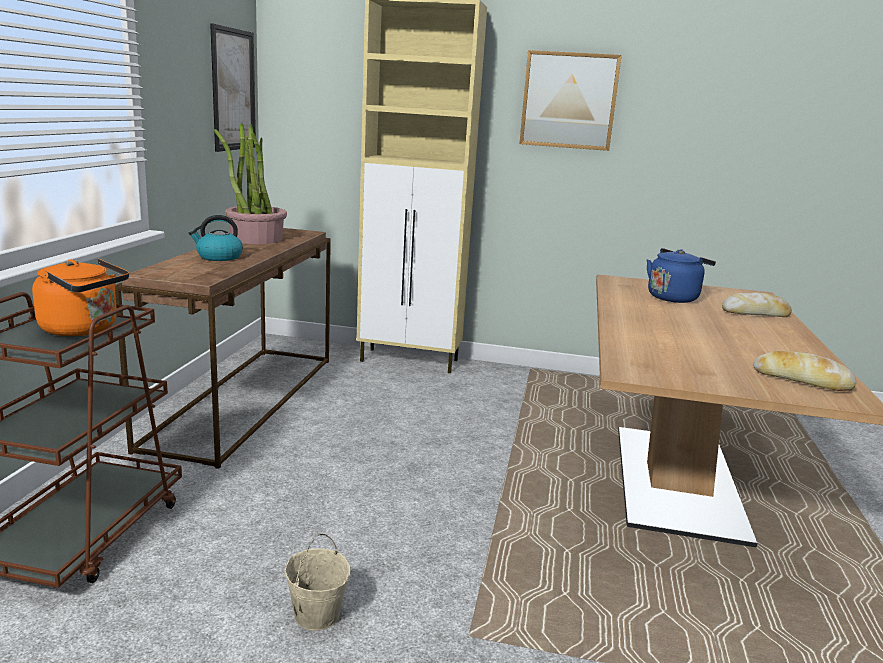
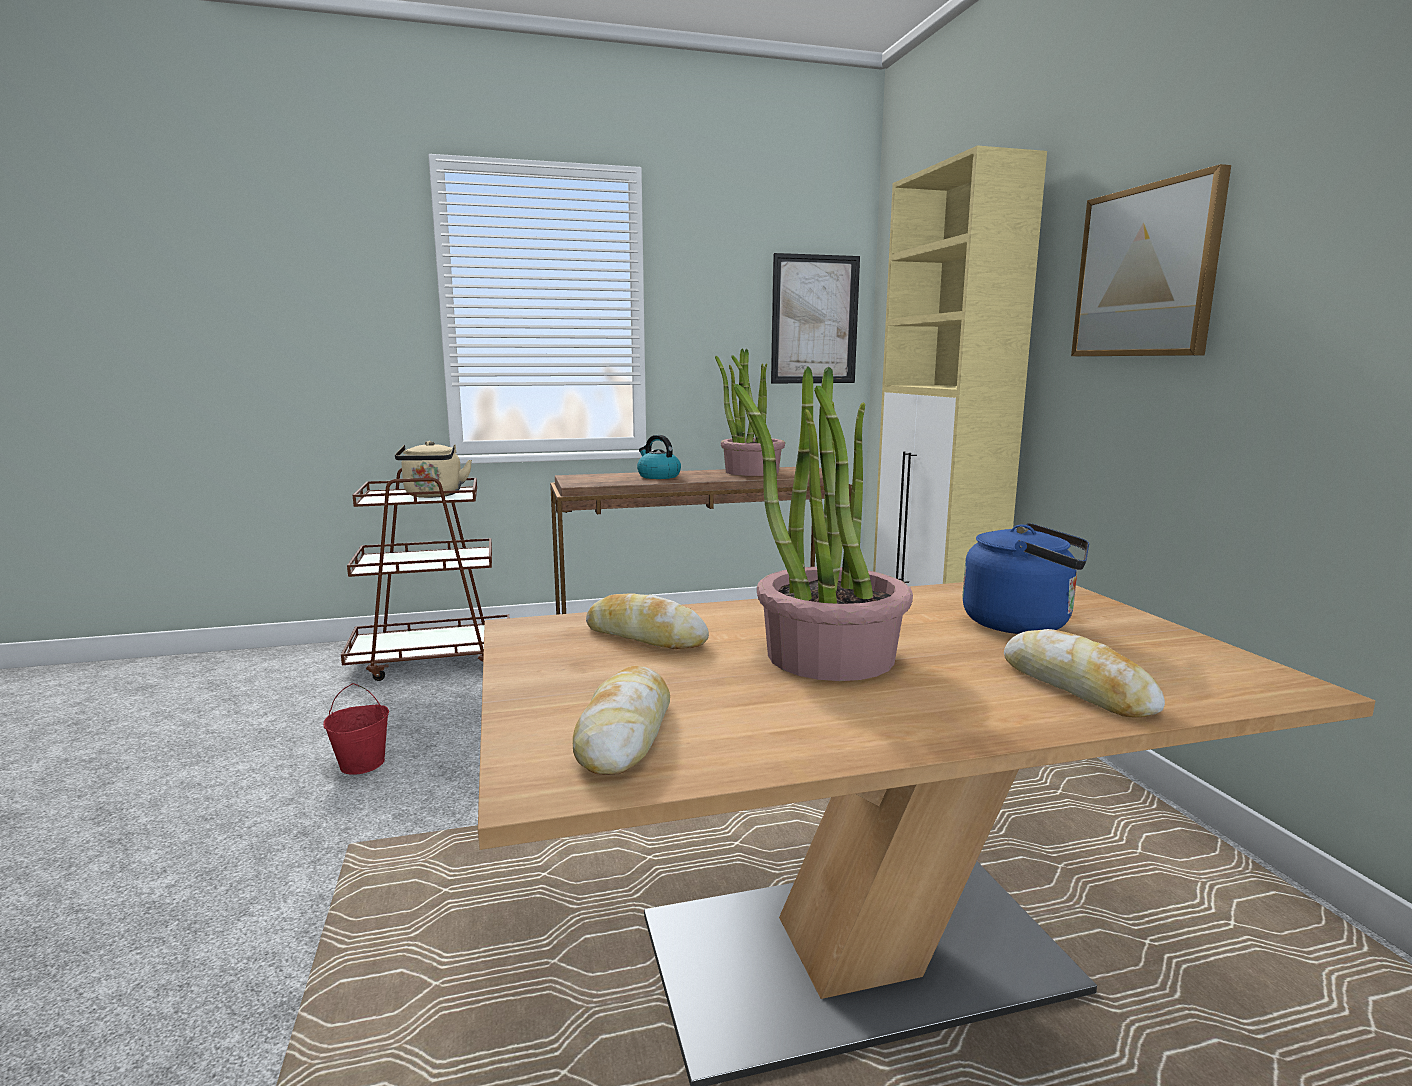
camera: 65 degrees right, 5 degrees down
(84, 329) = (433, 495): orange kettle -> beige kettle
(316, 614) = (363, 763): beige bucket -> red bucket
(660, 352) = (645, 636): none -> bread
(707, 331) = (828, 656): none -> potted plant

